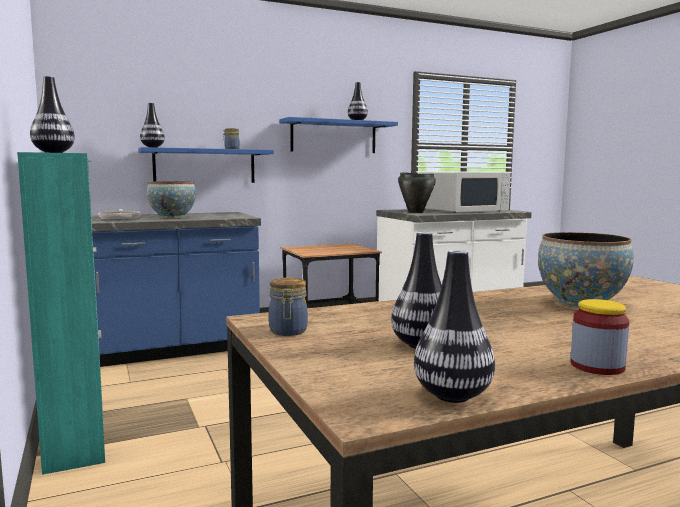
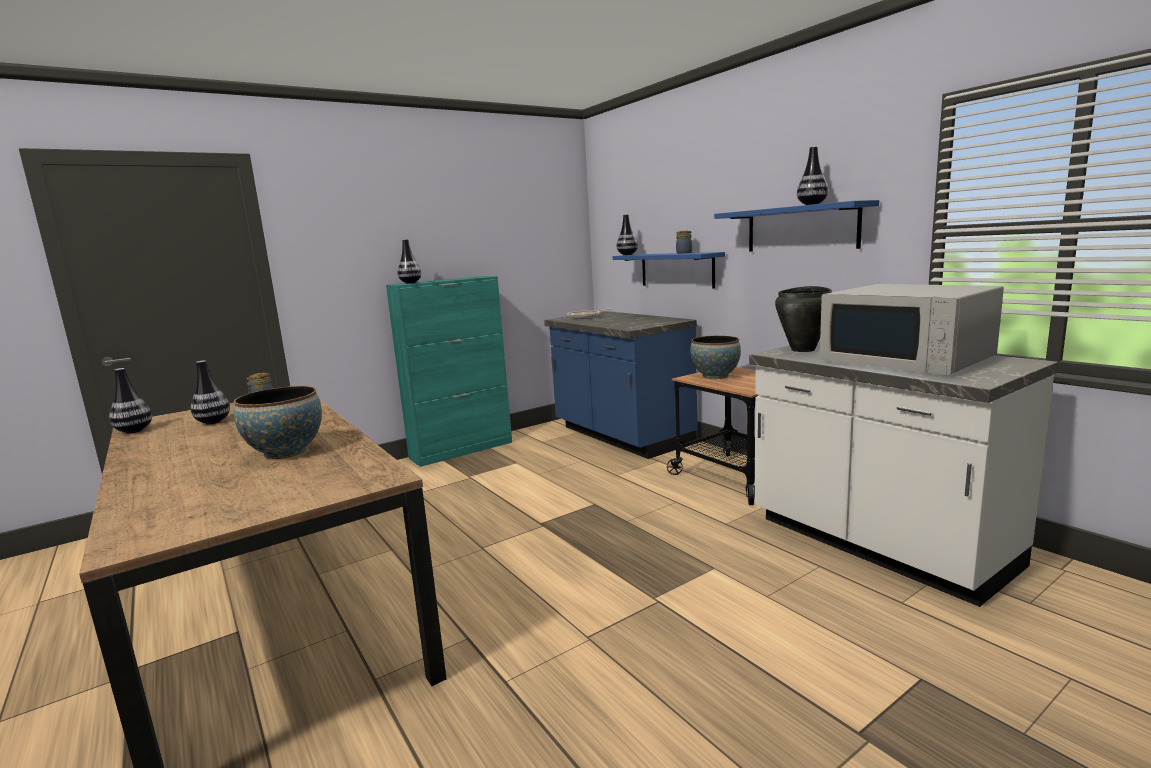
camera: 80 degrees right, 5 degrees up
(172, 217) = (604, 321): bowl -> bowl (715, 376)
(597, 366) = (136, 452): jar -> none

